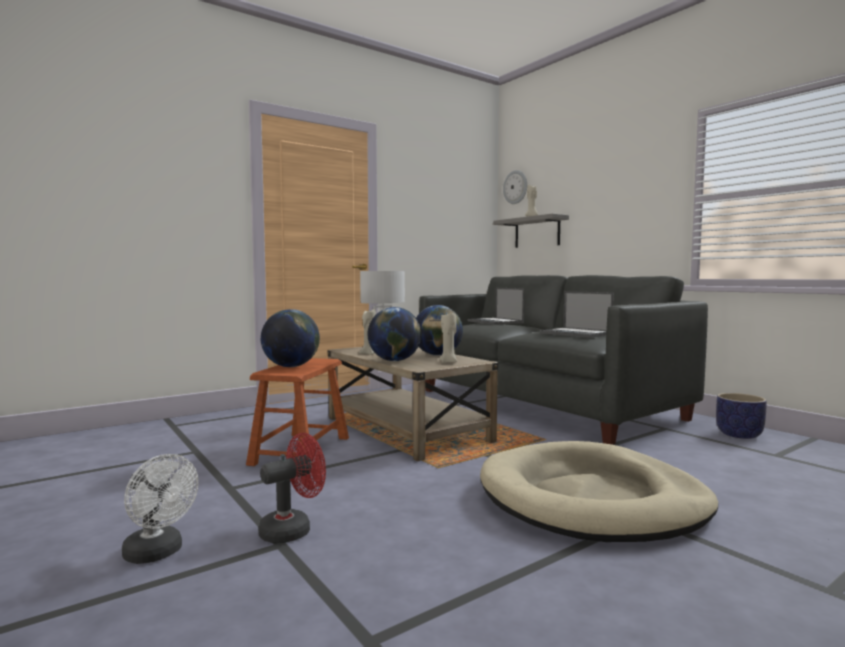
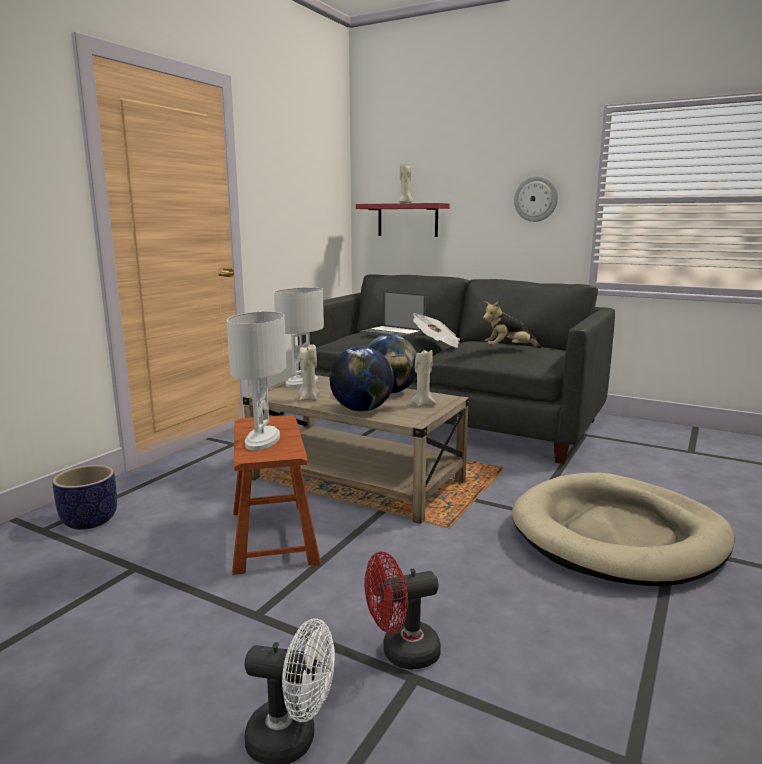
camera: 25 degrees left, 10 degrees up
(291, 367) = (262, 440): globe -> white table lamp
(293, 529) = (401, 653): red fan -> red fan turned 135 degrees counterclockwise
(515, 187) = (377, 163): wall clock -> wall clock (536, 199)
(520, 329) = (437, 344): none -> newspaper
(537, 232) = (407, 220): grey shelf -> red shelf
(577, 333) = (508, 349): laptop -> plush toy
(739, 435) = (644, 432): planter -> planter (90, 521)

